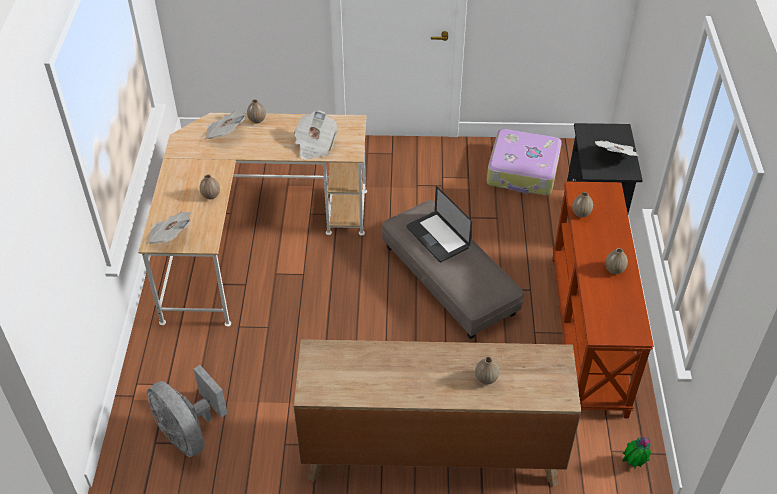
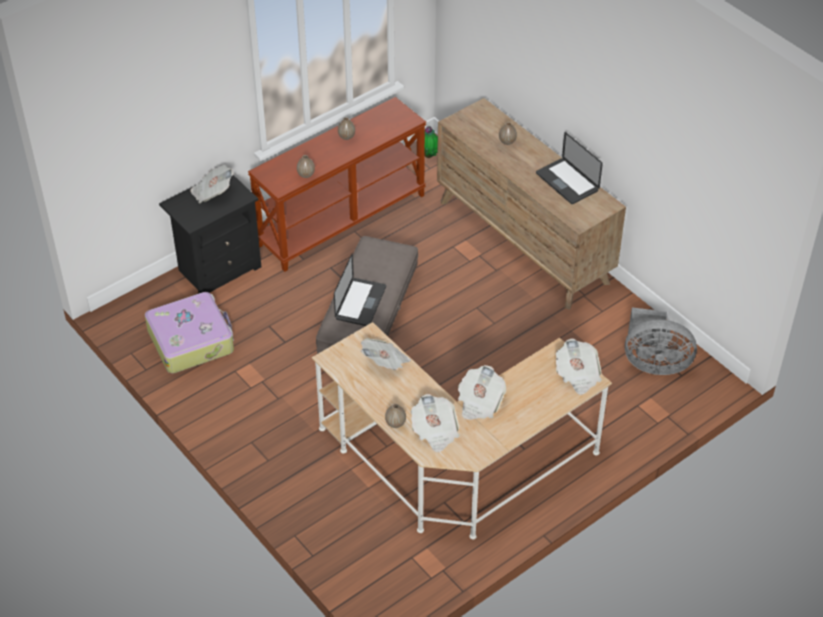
camera: 130 degrees left, 0 degrees up
(189, 433) = (654, 363): grey fan -> grey fan turned 90 degrees clockwise
(211, 196) = (512, 384): vase -> none
(219, 169) = (479, 403): none -> newspaper
(377, 383) = (567, 182): none -> laptop

